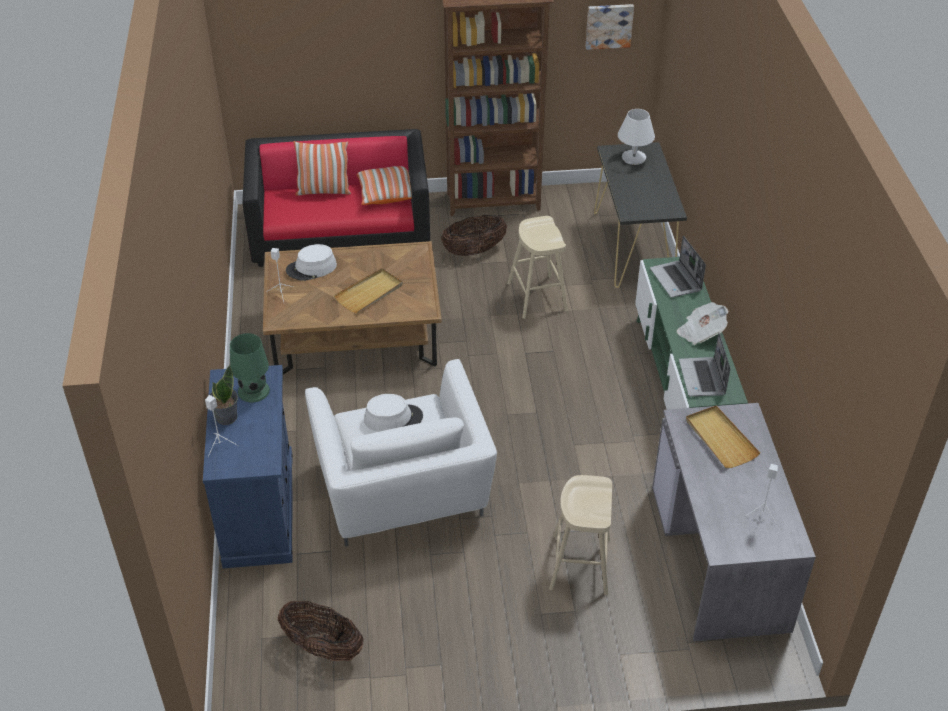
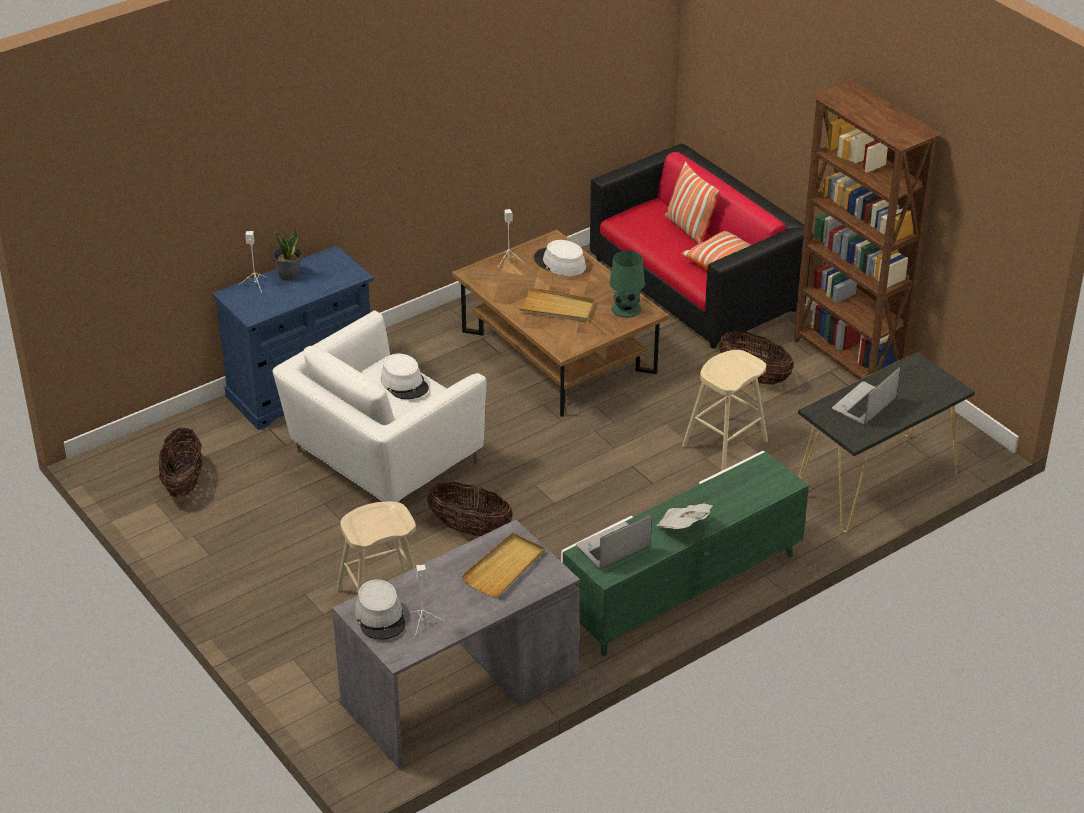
camera: 60 degrees right, 5 degrees down
(253, 391) = (329, 275): green table lamp -> green table lamp (626, 308)
(531, 474) = (470, 529): none -> basket
(609, 25) = (994, 227): picture -> none
(634, 158) = (923, 383): white table lamp -> none
(676, 280) = (752, 485): laptop -> laptop (864, 405)
(740, 538) = (380, 617): none -> grey hat

